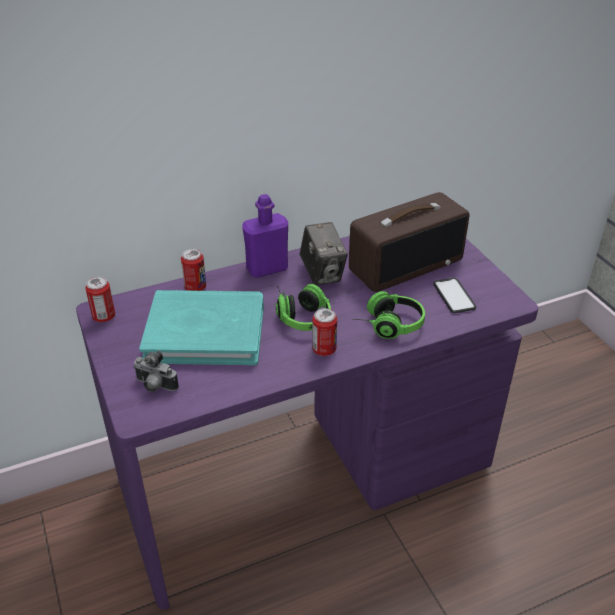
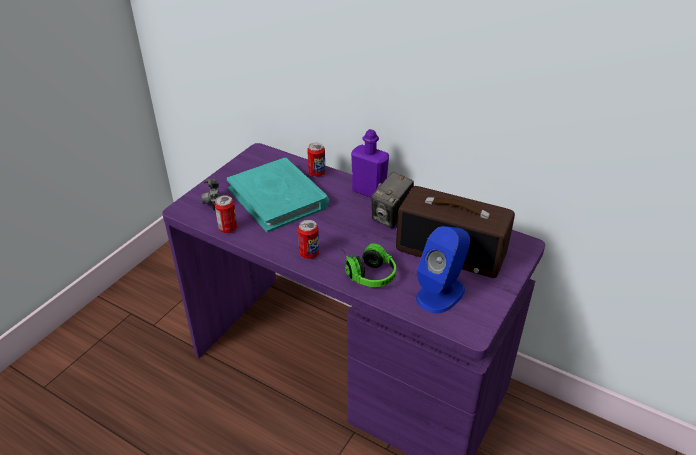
camera: 55 degrees right, 0 degrees up
(104, 317) = (255, 156): can -> can (228, 228)
(300, 314) = (335, 227): headphones -> none
(454, 296) = (441, 293): phone -> blue speaker

